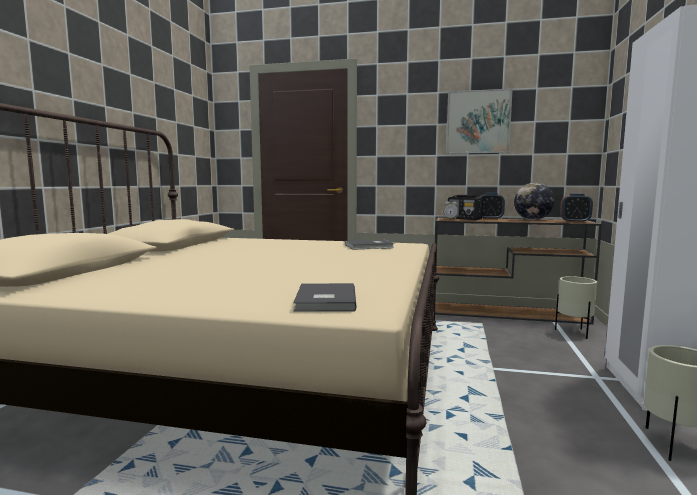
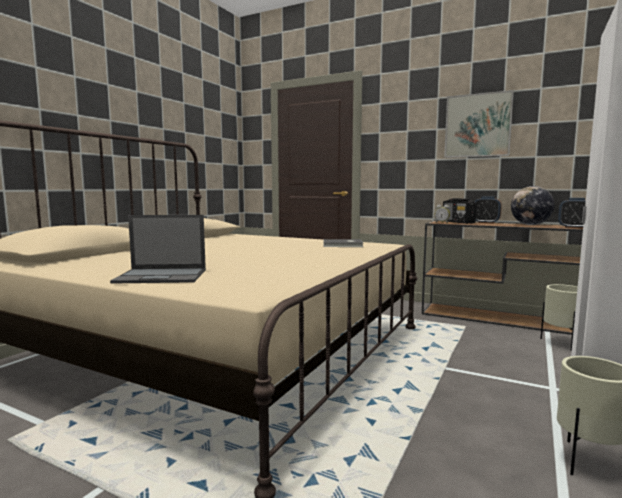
camera: 15 degrees right, 0 degrees up
(223, 294) = (162, 276): none -> laptop
(324, 300) = (230, 285): grey book -> none

